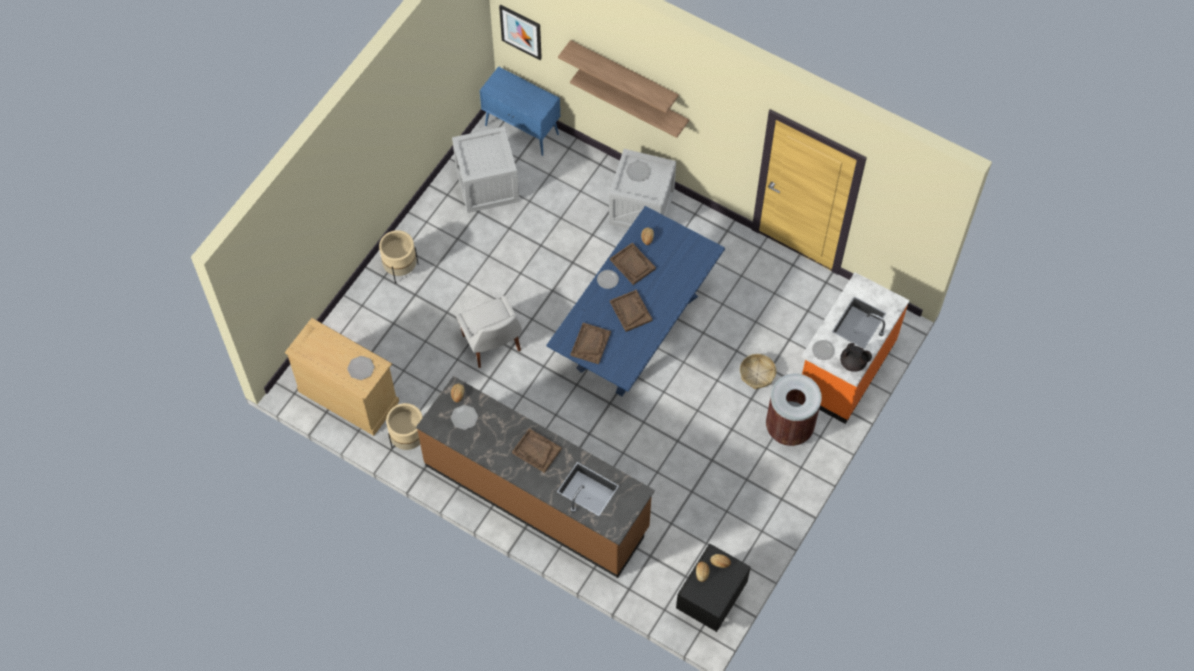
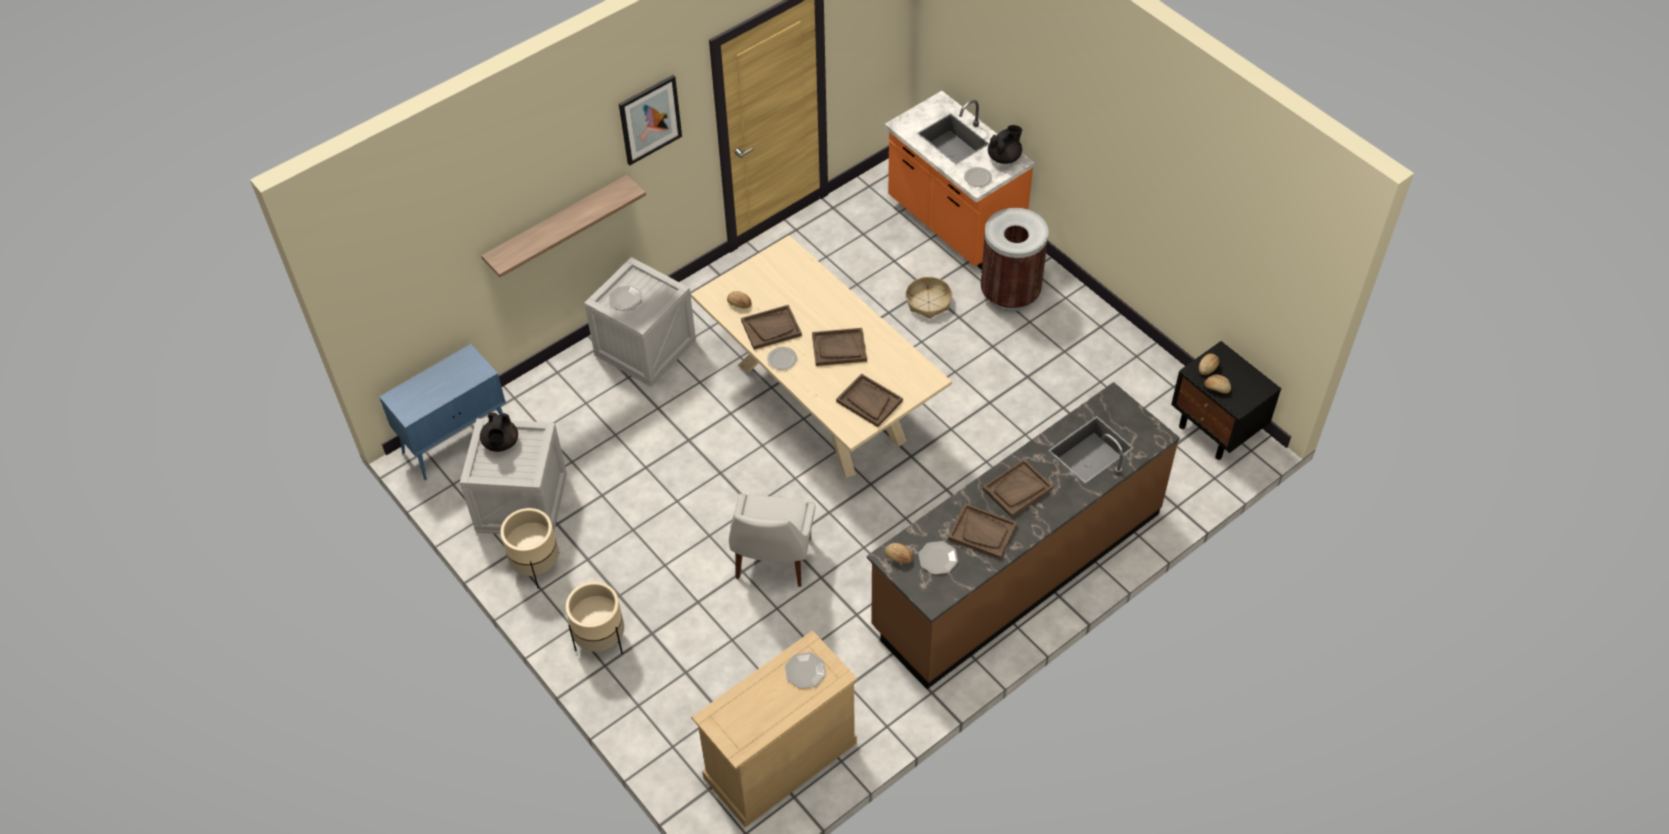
camera: 70 degrees left, 10 degrees down
(408, 439) = (879, 700): beige planter -> beige planter (536, 566)
(491, 147) = (501, 443): none -> black teapot
(492, 345) = (772, 561): white chair -> white chair turned 105 degrees clockwise
(494, 438) = (982, 532): none -> brown tray
(521, 31) = (388, 302): picture -> picture (650, 119)
(624, 74) = (535, 202): shelf -> none
(636, 332) = (821, 402): blue dining table -> beige dining table

